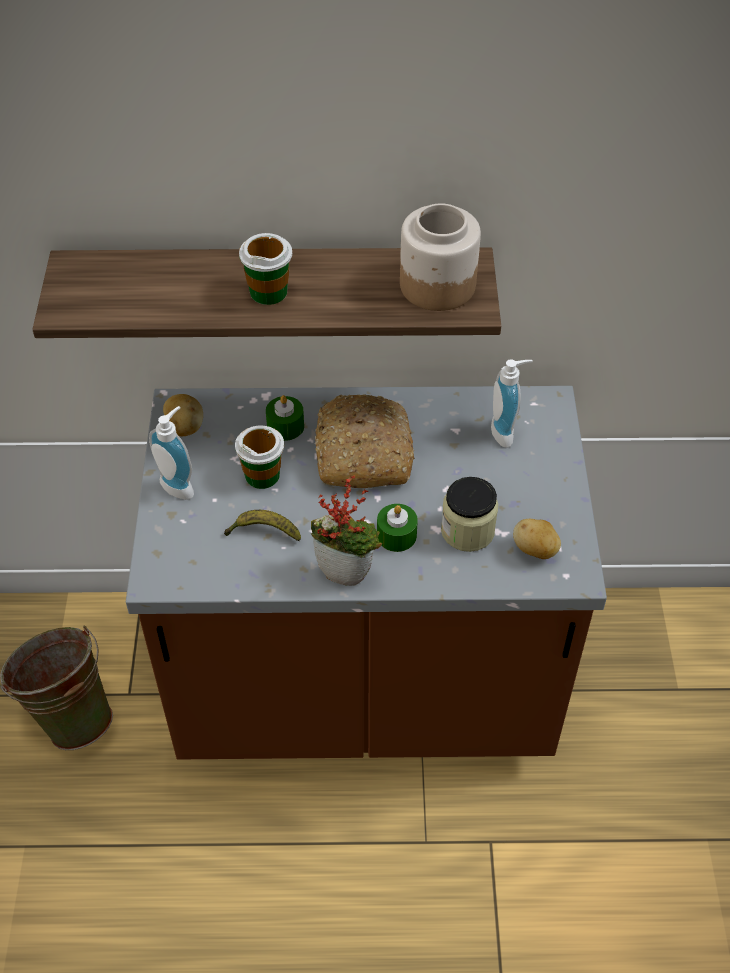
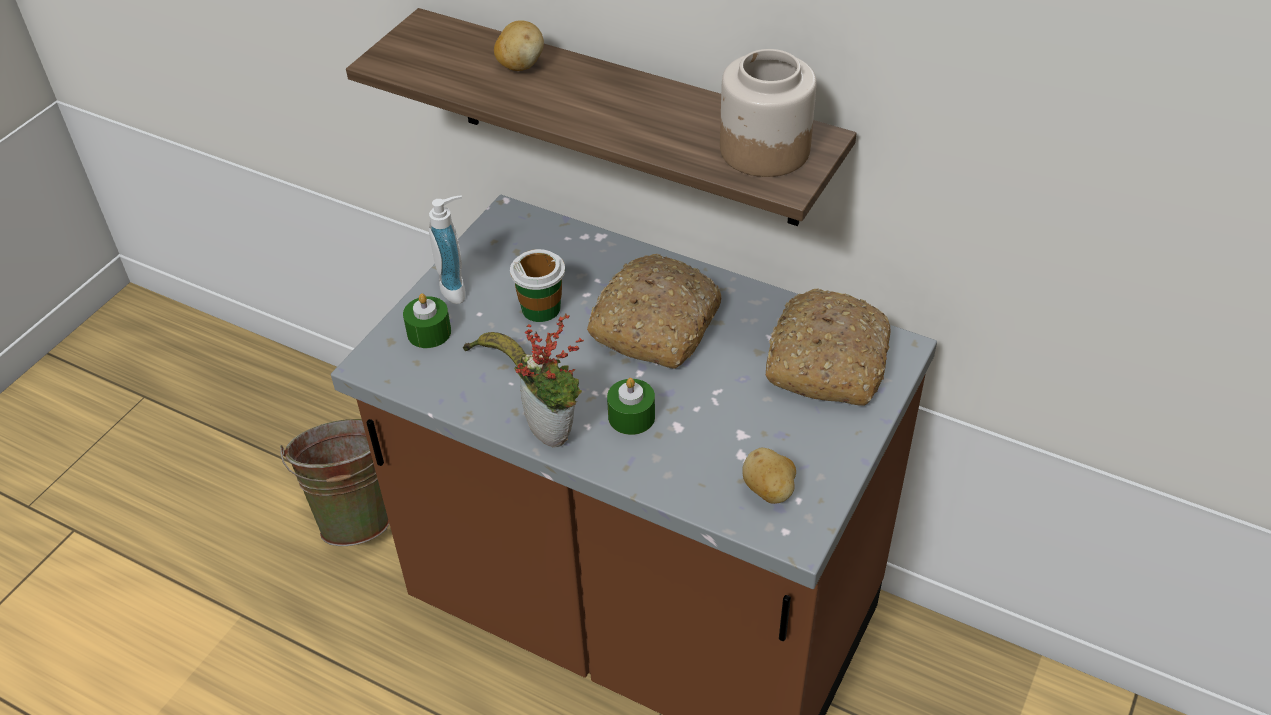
camera: 30 degrees right, 5 degrees down
(184, 427) = (500, 238): potato -> potato (520, 65)
(268, 291) = (586, 102): cup -> none
(285, 426) = (597, 271): green candle -> green candle (429, 332)
(467, 531) = (709, 442): jar -> none
(506, 432) = (825, 360): soap dispenser -> bread

